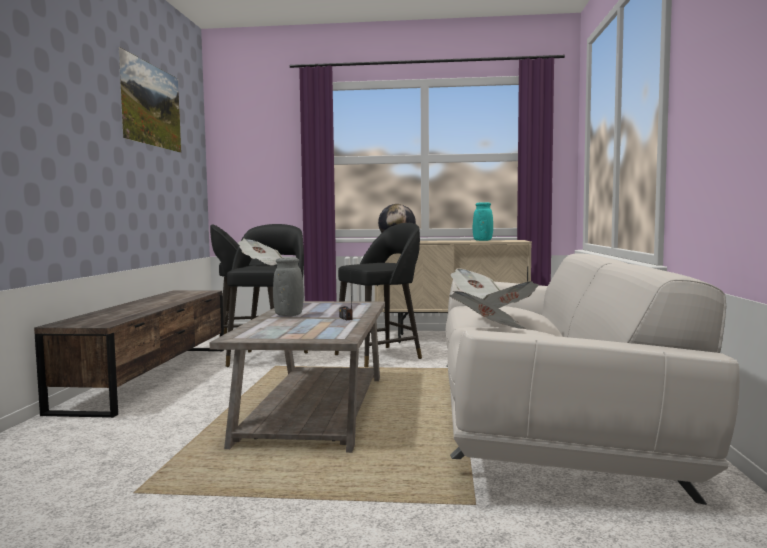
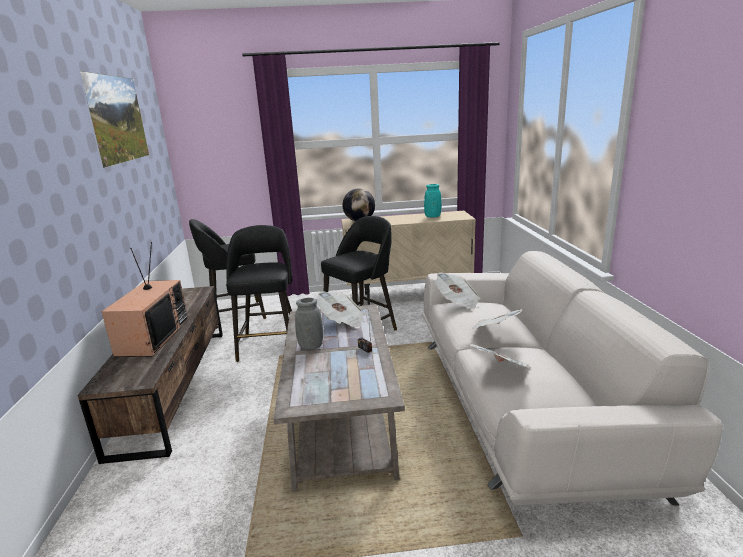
camera: 10 degrees left, 15 degrees up
(134, 308) = (152, 336): none -> television
(261, 264) = (252, 266): newspaper -> newspaper (342, 321)

